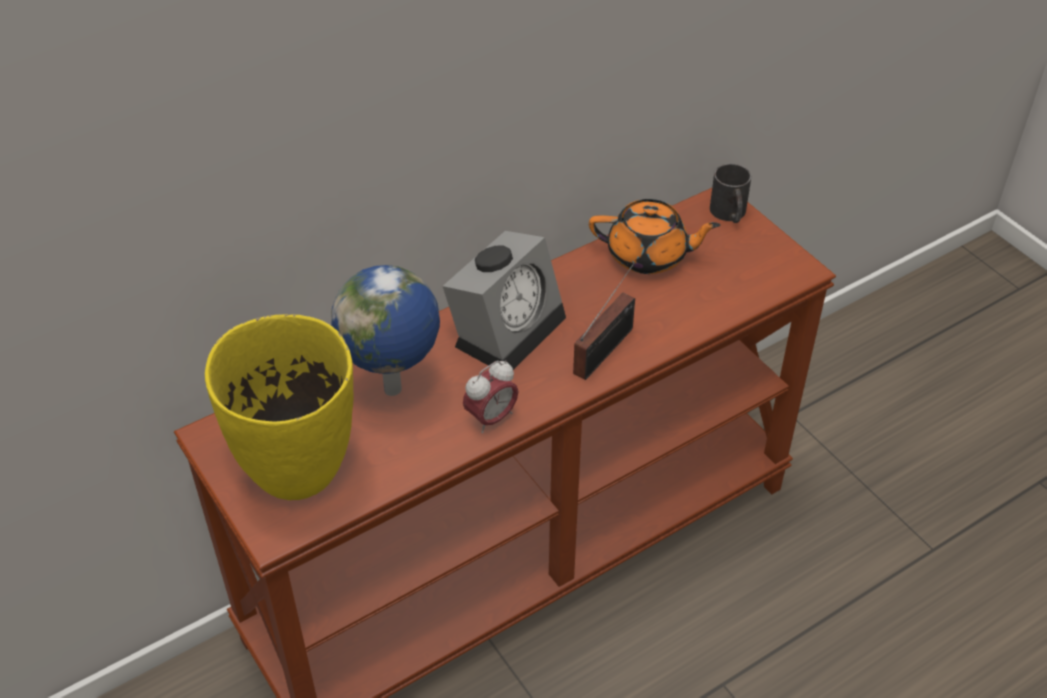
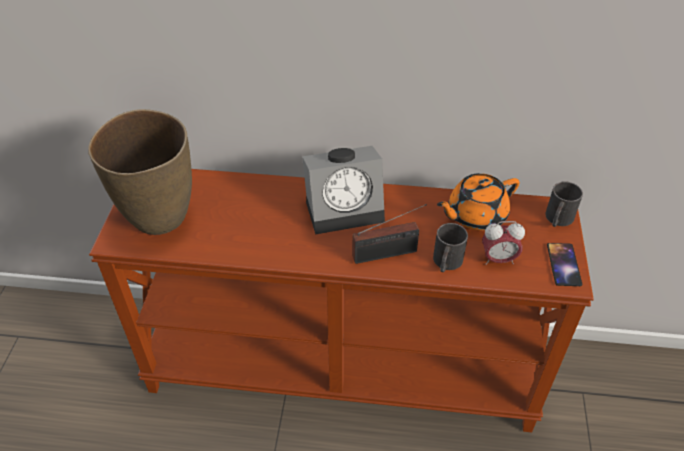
camera: 40 degrees right, 0 degrees up
(299, 471) = (160, 218): yellow vase -> brown vase
(395, 390) = (250, 206): globe -> none
(491, 418) = (280, 252): alarm clock -> alarm clock (498, 259)
(649, 256) = (475, 215): orange teapot -> orange teapot turned 105 degrees clockwise
(673, 323) = (446, 263): none -> black mug
(780, 257) = (563, 264): none -> phone

